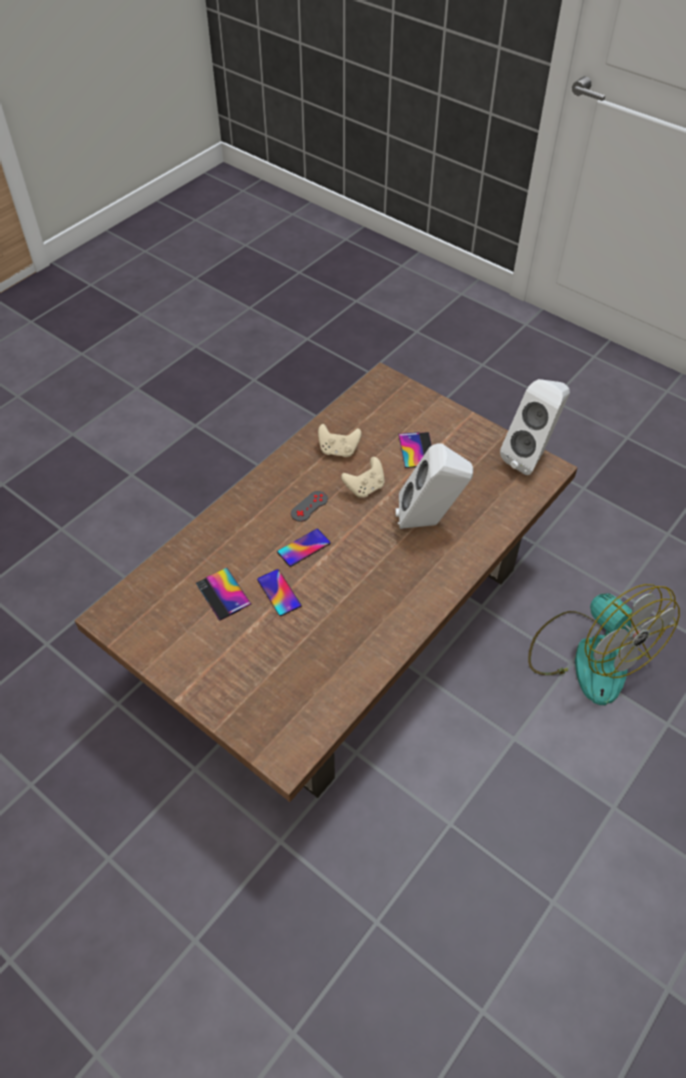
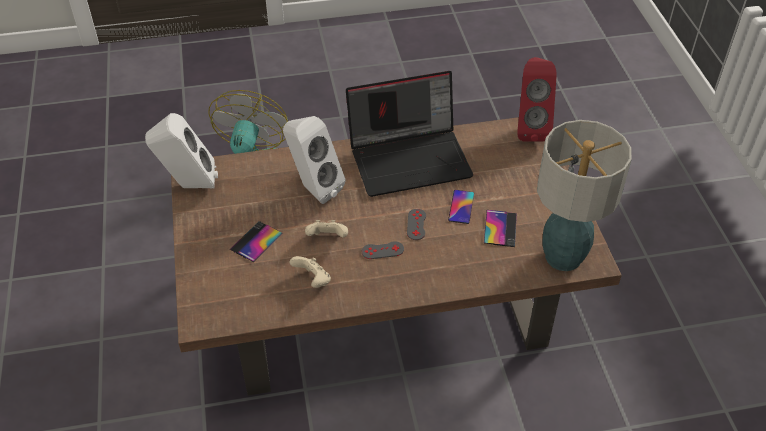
camera: 140 degrees left, 5 degrees down
(141, 601) = (563, 258): none -> table lamp
(288, 752) = (530, 128): none -> red speaker
(304, 548) = (416, 224): phone -> grey game controller
(379, 616) = (410, 158): none -> laptop

